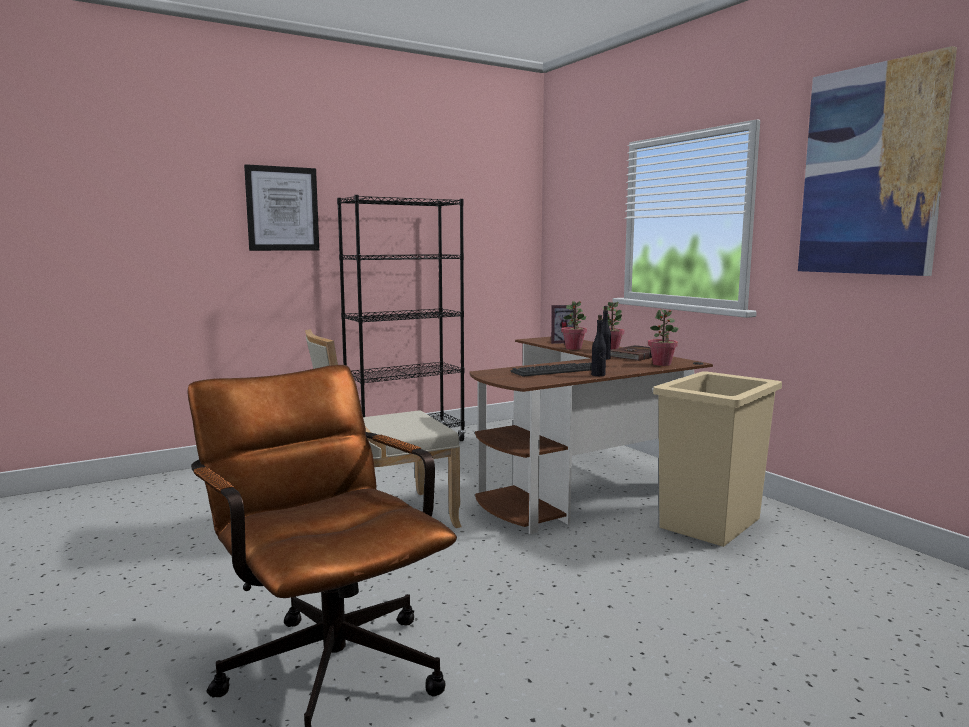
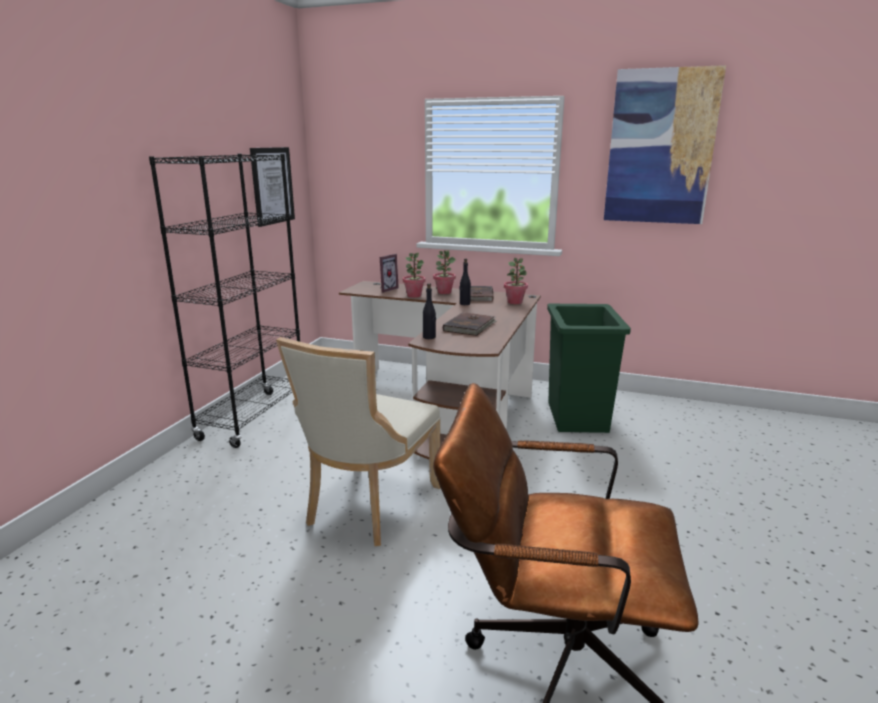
camera: 40 degrees left, 10 degrees up
(282, 209) = (88, 175): picture -> picture (272, 185)
(556, 371) = (470, 326): keyboard -> brown book
(598, 375) = (508, 324): black bottle -> black bottle (429, 337)
(711, 523) = (577, 416): beige trash can -> green trash can

